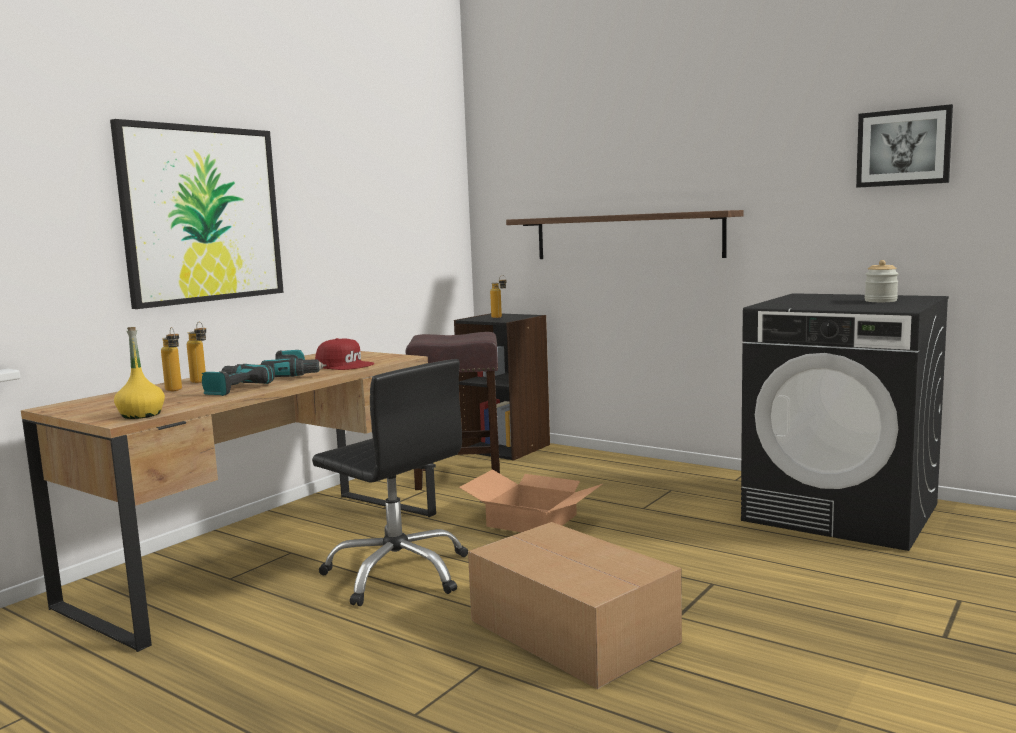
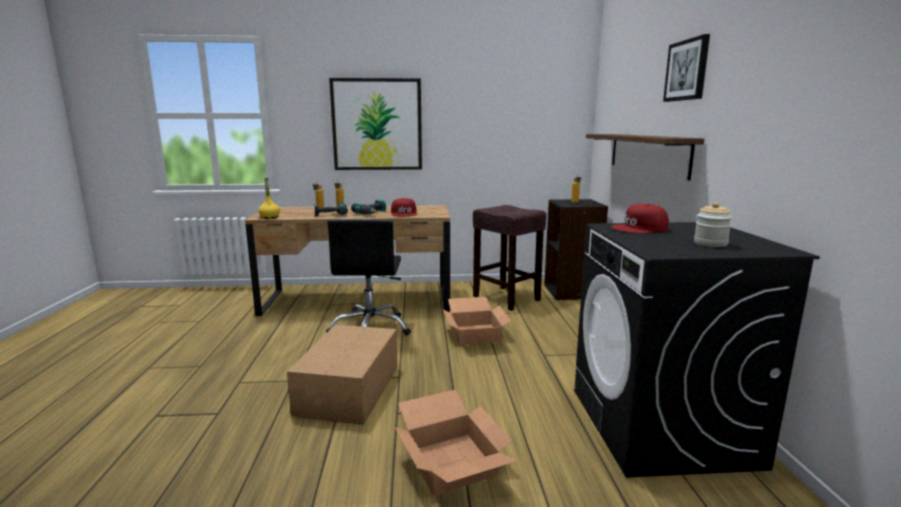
camera: 50 degrees right, 5 degrees up
(795, 303) = (640, 228): none -> red cap
(820, 614) = (453, 463): none -> cardboard box
(903, 147) = (820, 79): picture -> picture (687, 70)

